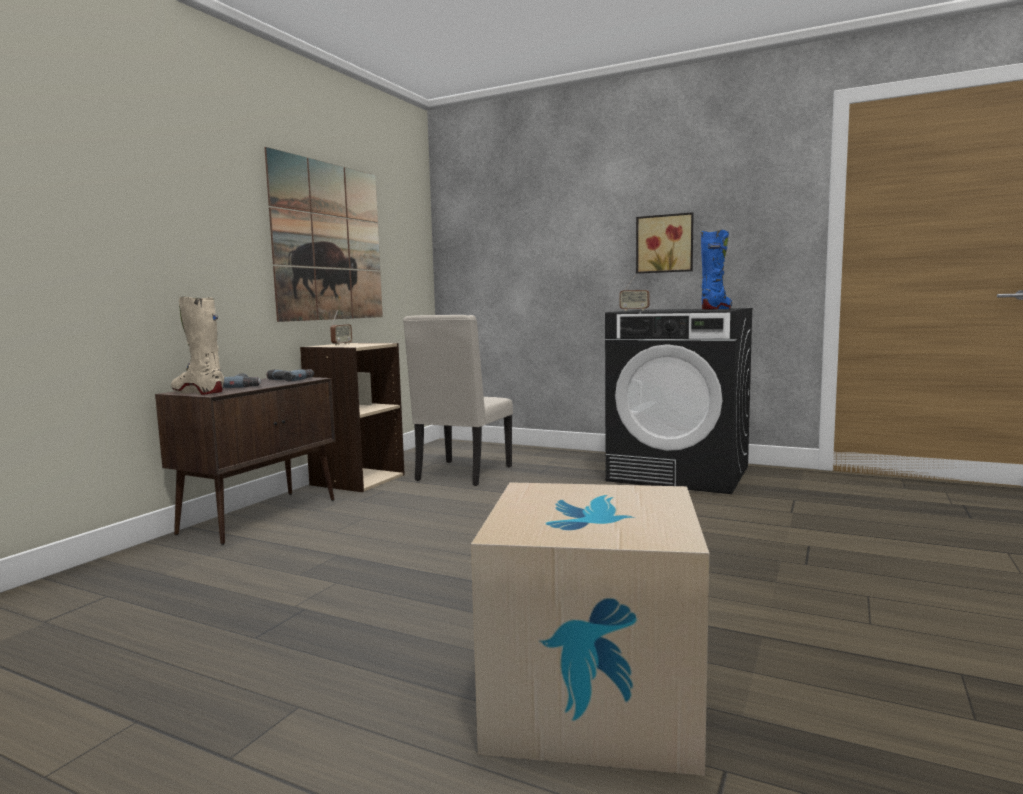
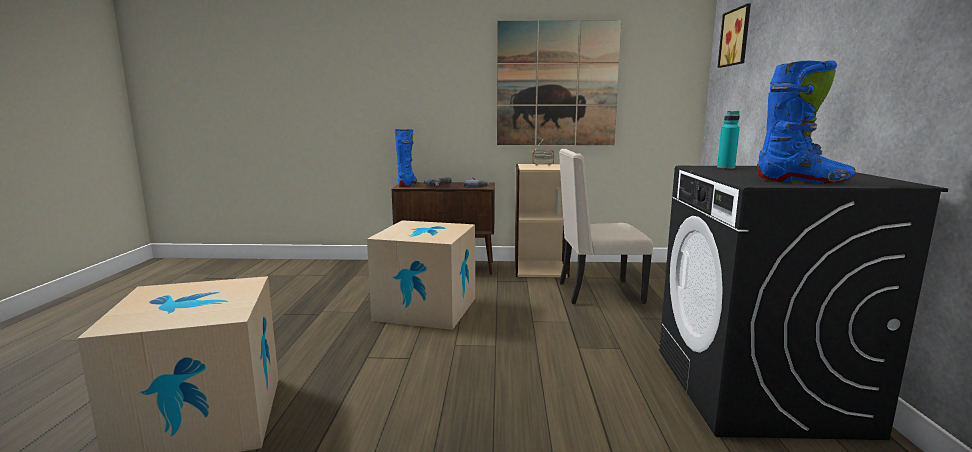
camera: 65 degrees right, 5 degrees up
(198, 392) = (407, 185): beige boot -> blue boot
(393, 542) = (426, 309): none -> cardboard box
(634, 310) = (725, 167): radio -> turquoise bottle
(665, 244) = (869, 73): picture -> picture (737, 37)

